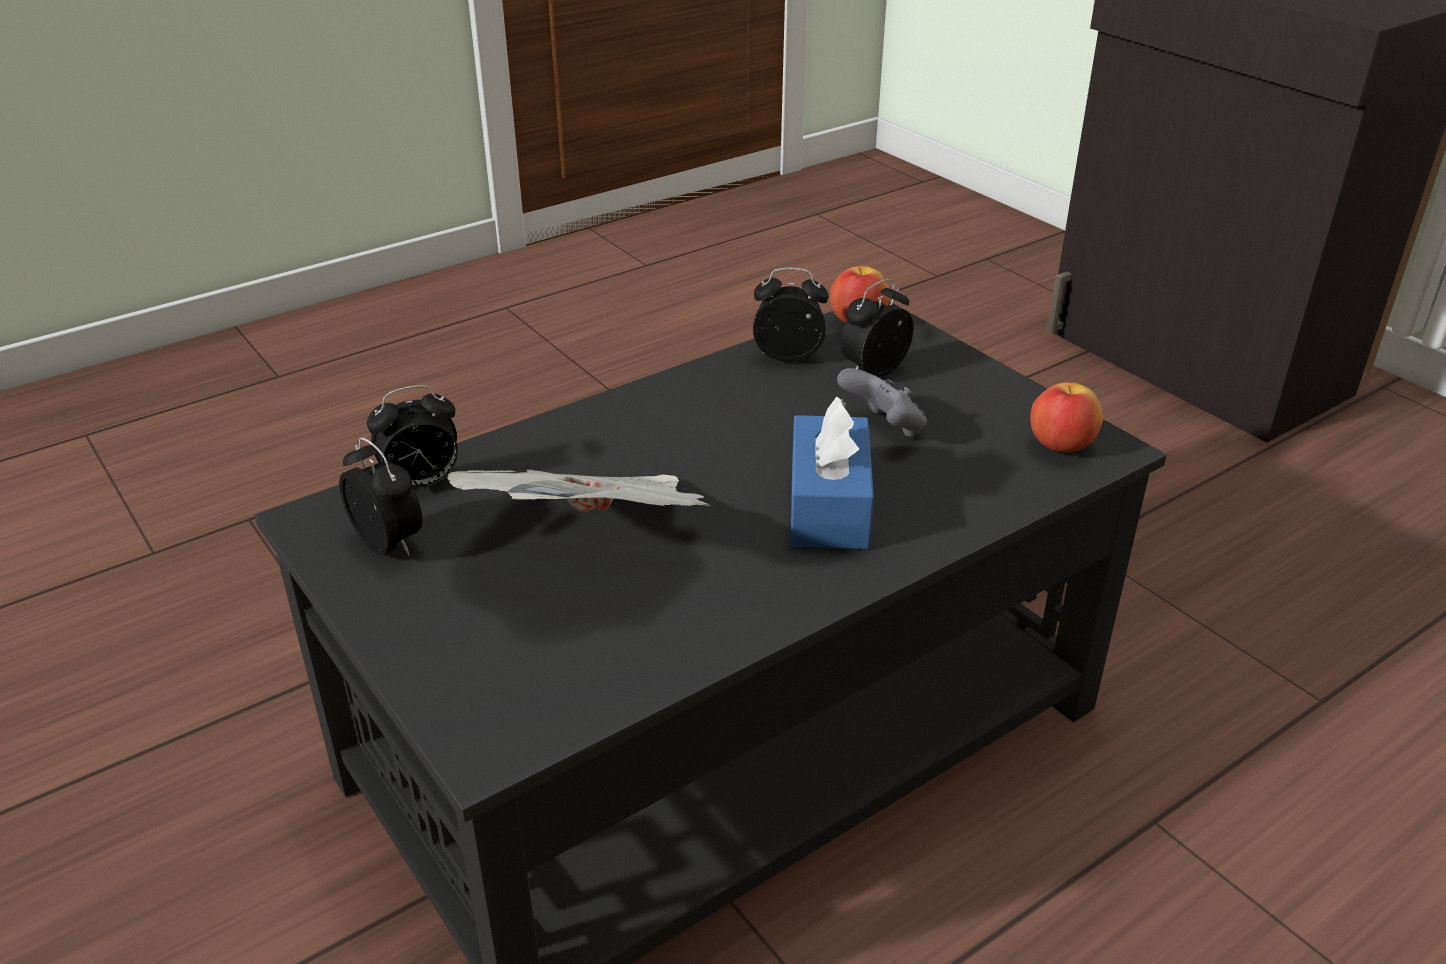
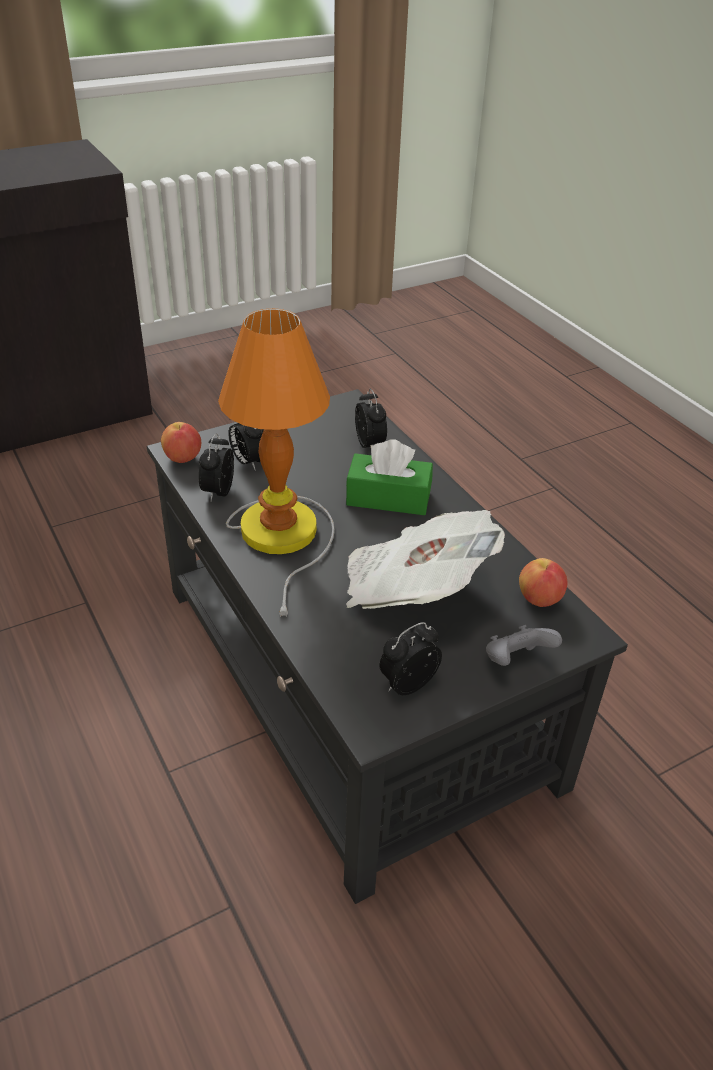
camera: 85 degrees left, 5 degrees up
(422, 484) = (338, 670): alarm clock -> alarm clock (370, 444)
(703, 417) = (283, 535): none -> table lamp
(829, 505) = (388, 498): blue tissue box -> green tissue box
(884, 429) = (315, 468): grey game controller -> grey game controller (516, 661)
(1061, 446) = (345, 415): apple -> apple (539, 599)

